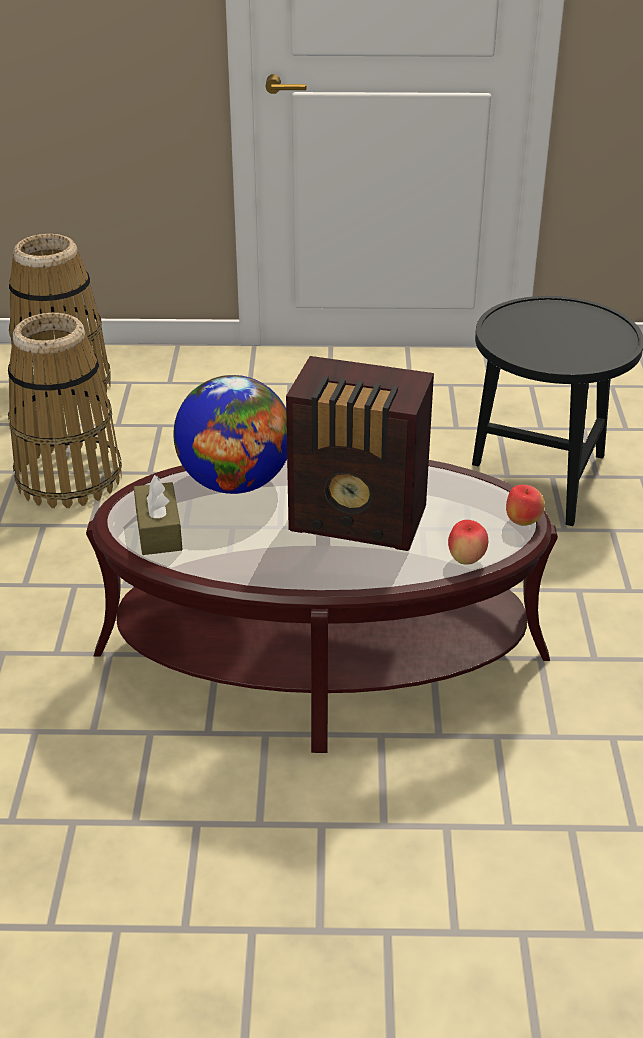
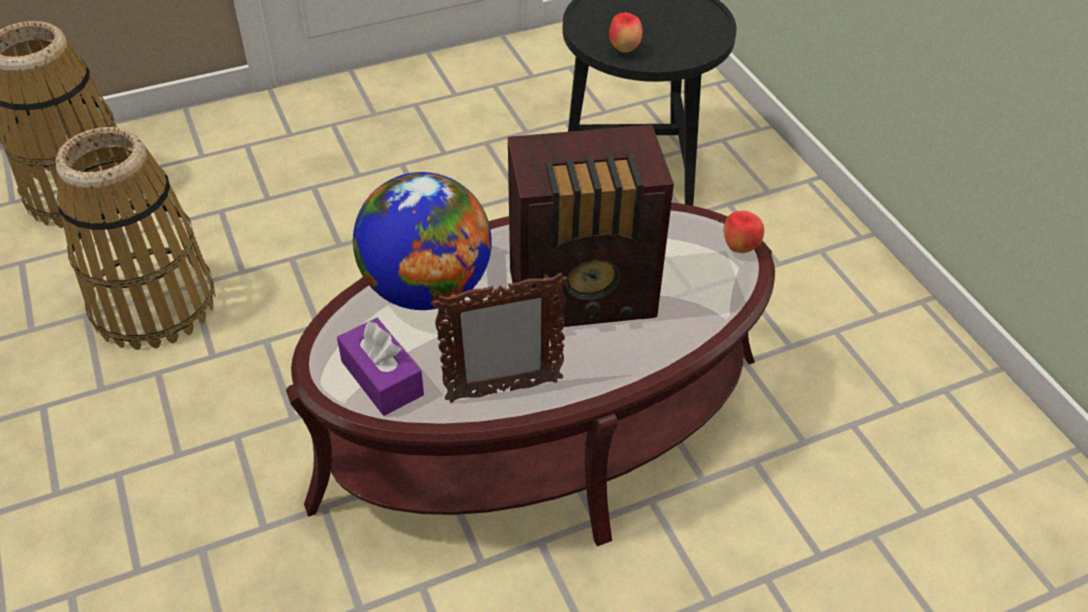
camera: 25 degrees left, 10 degrees up
(158, 531) = (382, 378): brown tissue box -> purple tissue box
(245, 565) = (503, 391): none -> picture frame
(466, 560) = (717, 310): apple -> apple (624, 49)

